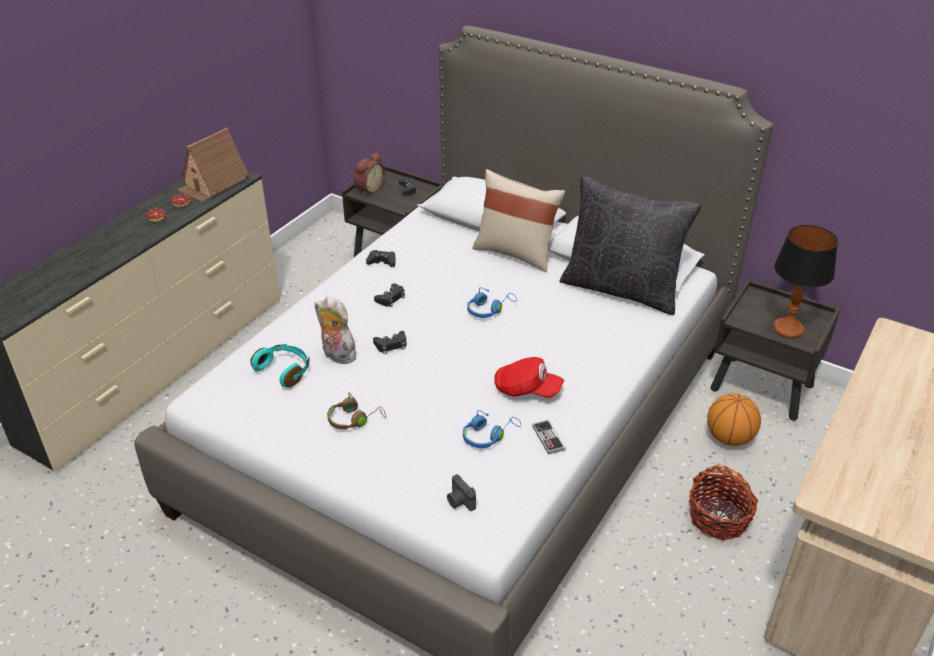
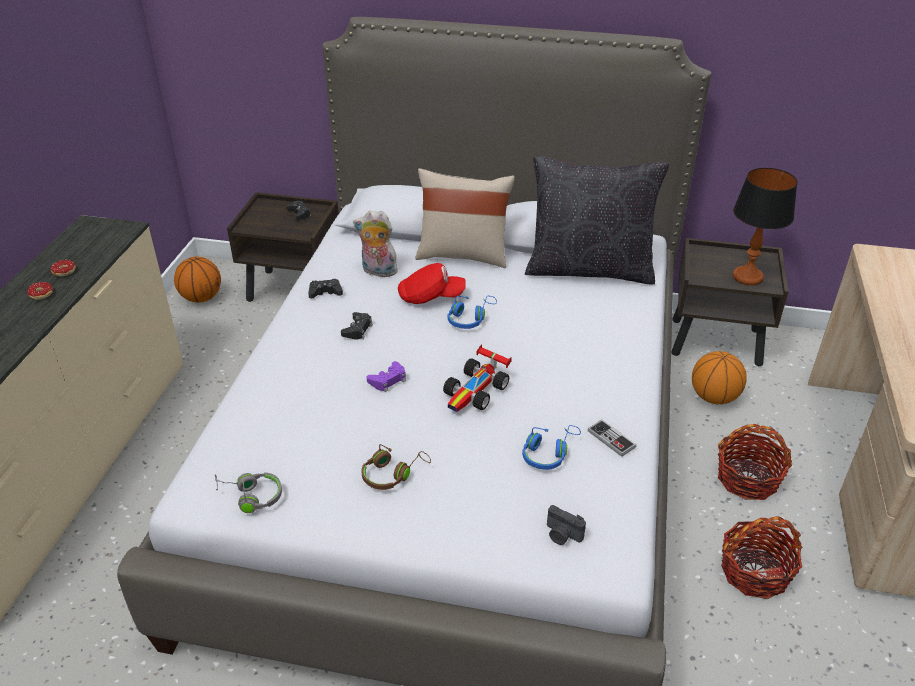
camera: 20 degrees left, 0 degrees up
(213, 184) = (93, 242): toy house -> none
(240, 408) = (250, 496): none -> grey headphones
(284, 370) = (281, 438): turquoise headphones -> none
(319, 247) = (201, 298): none -> basketball
(336, 356) = (332, 406): plush toy -> plush toy (378, 271)
(368, 189) = (255, 221): alarm clock -> none
(391, 345) = (388, 380): black game controller -> purple game controller
(459, 371) = (477, 391): none -> toy car
(526, 390) = (559, 393): red cap -> red cap (430, 297)
(677, 598) = (754, 572): none -> basket

